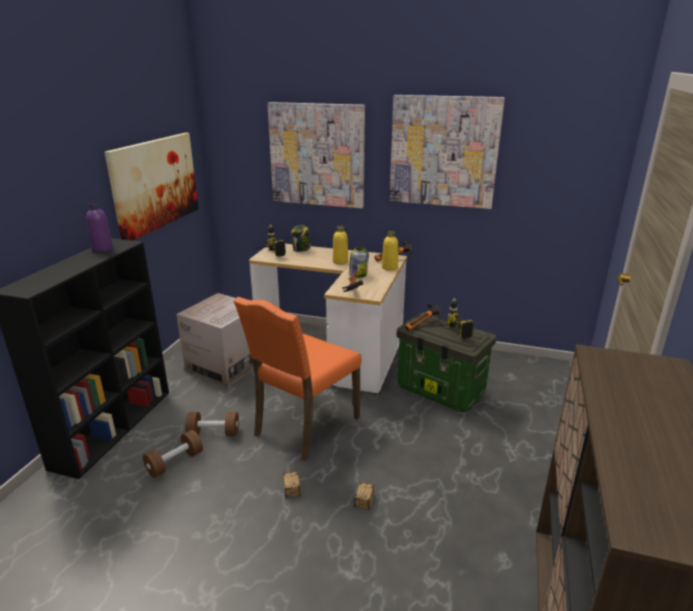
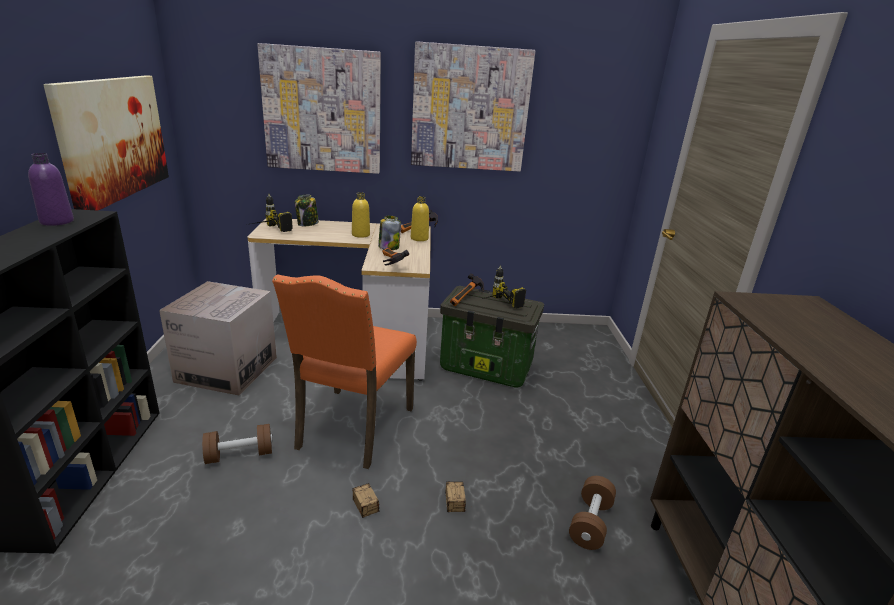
camera: 20 degrees left, 0 degrees up
(175, 462) = (198, 502): brown dumbbell -> brown dumbbell (590, 522)

